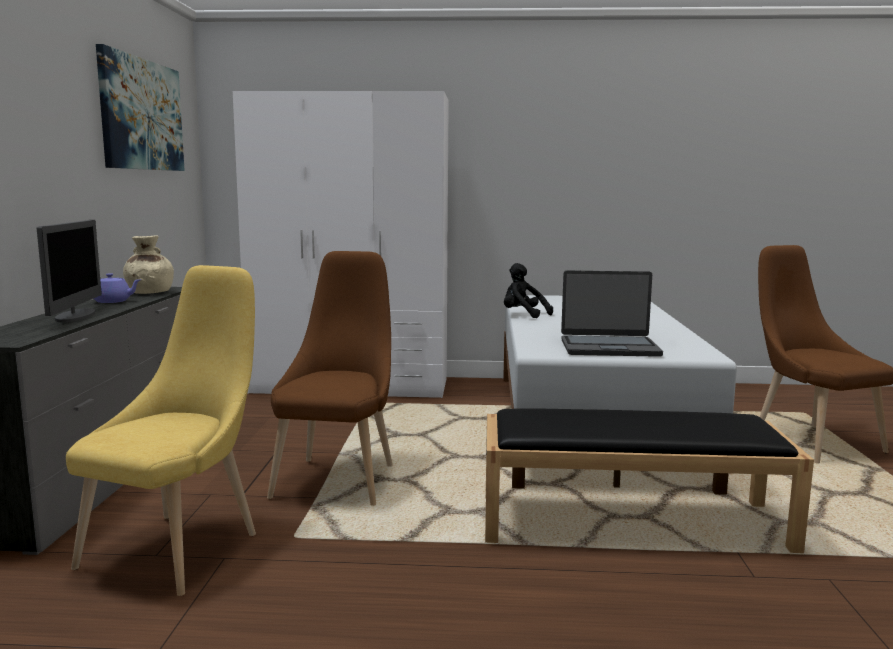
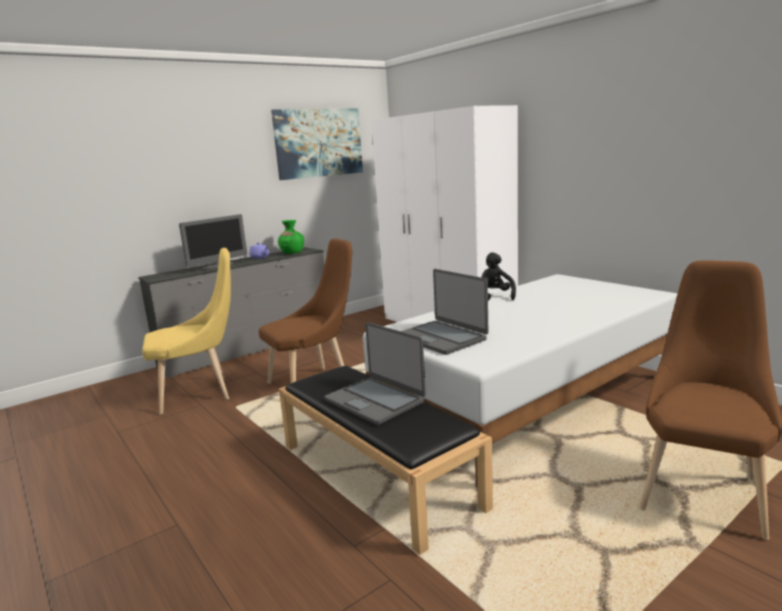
camera: 50 degrees right, 5 degrees up
(149, 292) = (292, 253): beige vase -> green vase
(640, 421) = (375, 401): none -> laptop

